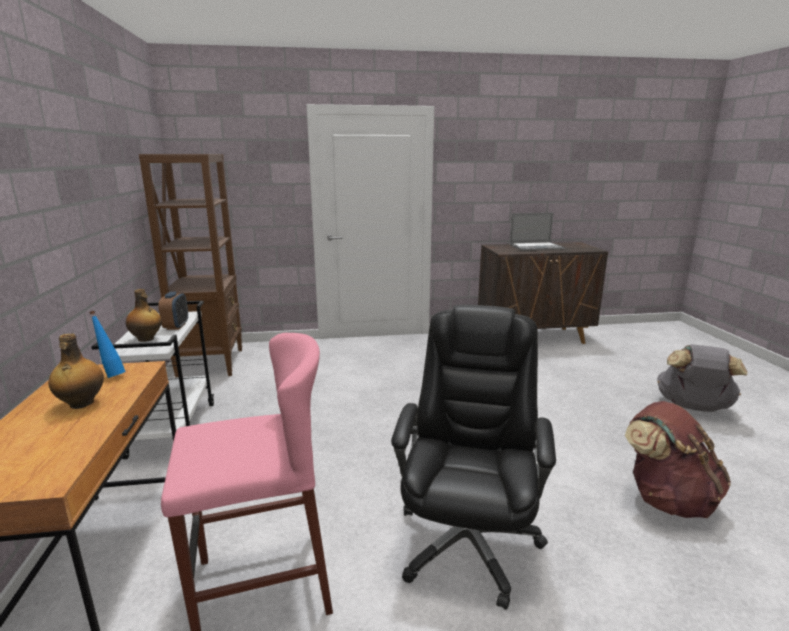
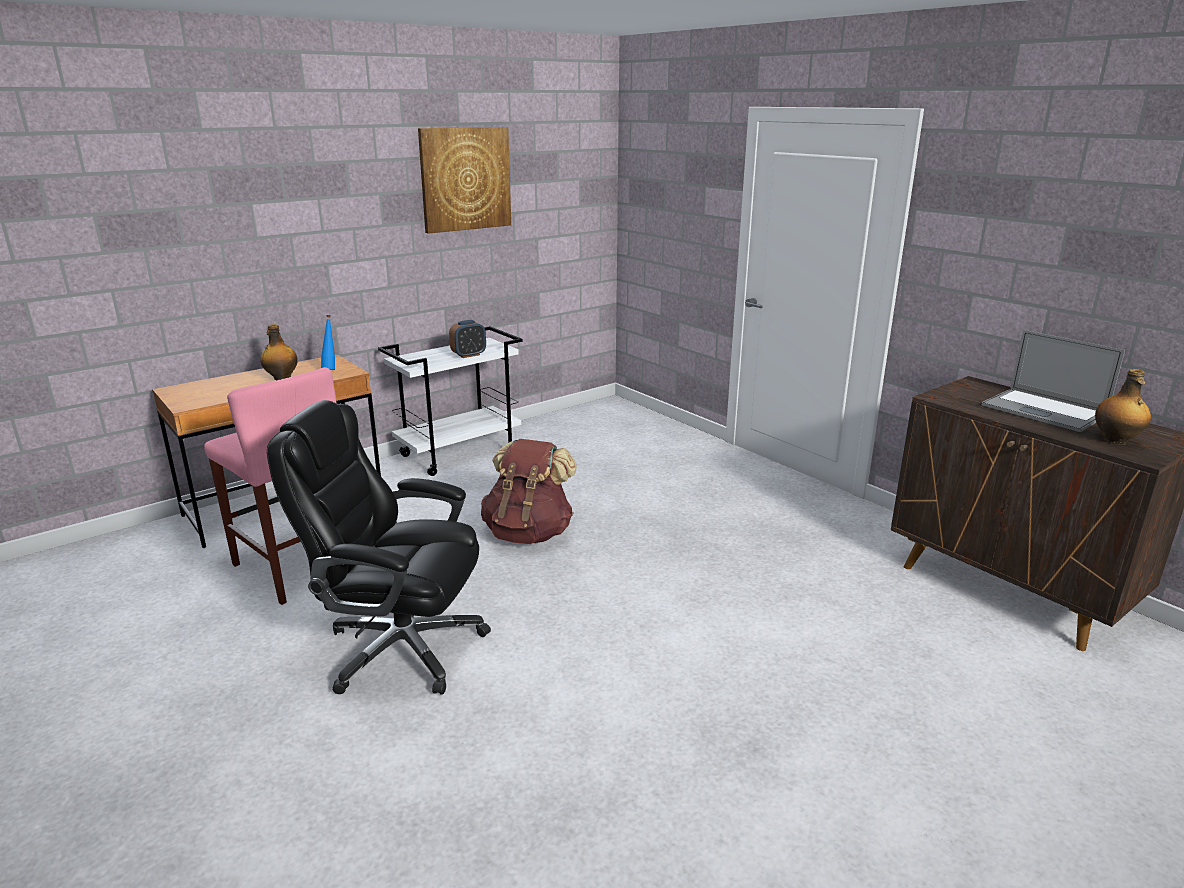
camera: 60 degrees right, 5 degrees up
(103, 157) = (465, 179): none -> picture
(146, 339) = (430, 357): bottle -> bottle (1115, 441)
(211, 363) = (590, 418): brown bookcase -> none
(467, 541) = (400, 647): black office chair -> black office chair turned 150 degrees counterclockwise
(667, 499) = (584, 795): brown backpack -> brown backpack (529, 533)
(693, 407) = (953, 824): grey backpack -> none

